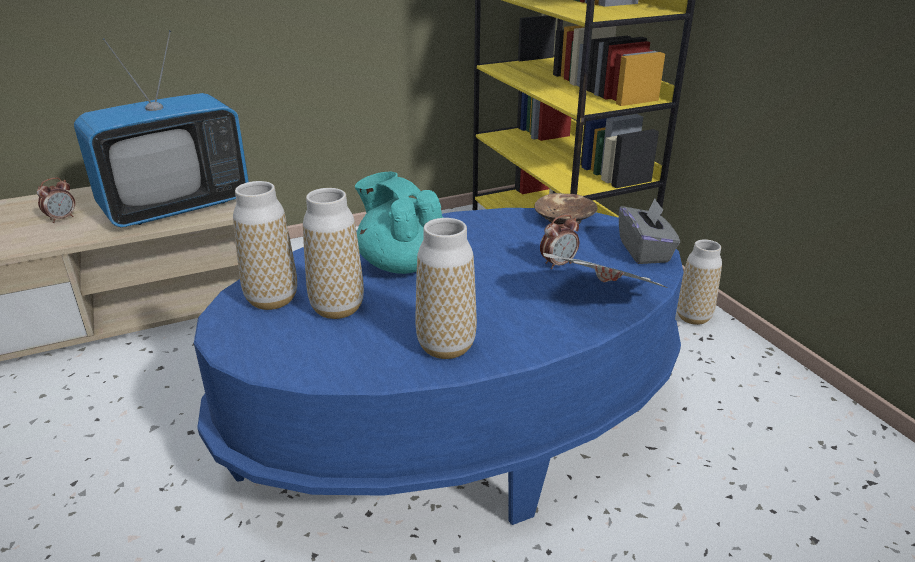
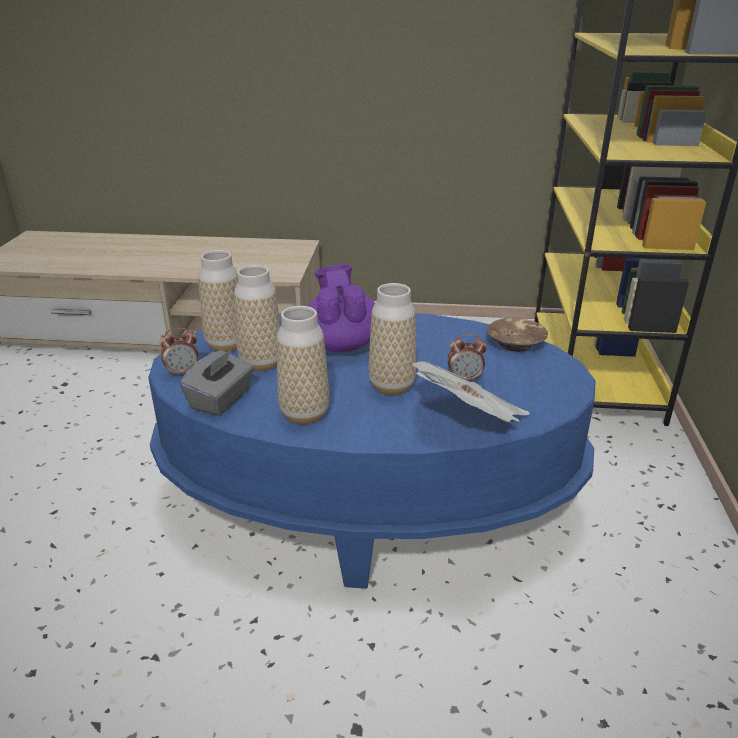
camera: 30 degrees right, 0 degrees up
(62, 218) = (176, 256): alarm clock -> alarm clock (183, 372)
(176, 207) = (252, 264): television -> none
(403, 264) = (342, 344): turquoise teapot -> purple teapot
(644, 251) = (557, 390): grey tissue box -> grey tissue box (221, 400)
(693, 317) = (670, 483): vase -> vase (392, 386)

